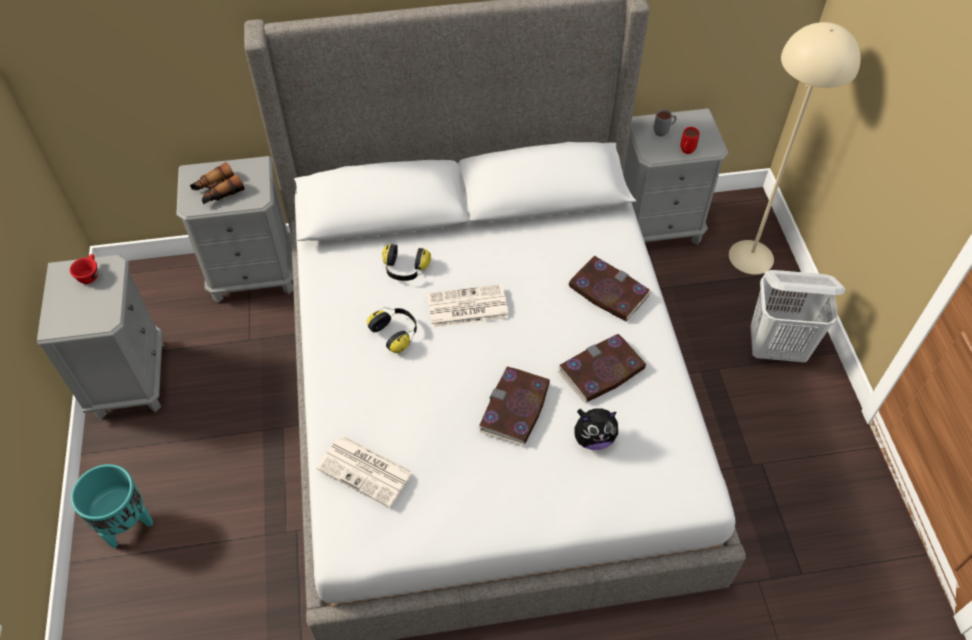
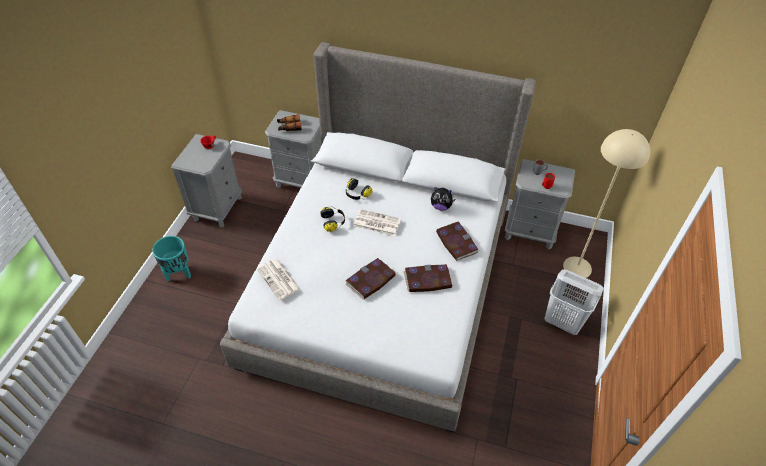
camera: 25 degrees right, 5 degrees down
(593, 438) = (402, 311): plush toy -> plush toy (441, 206)

